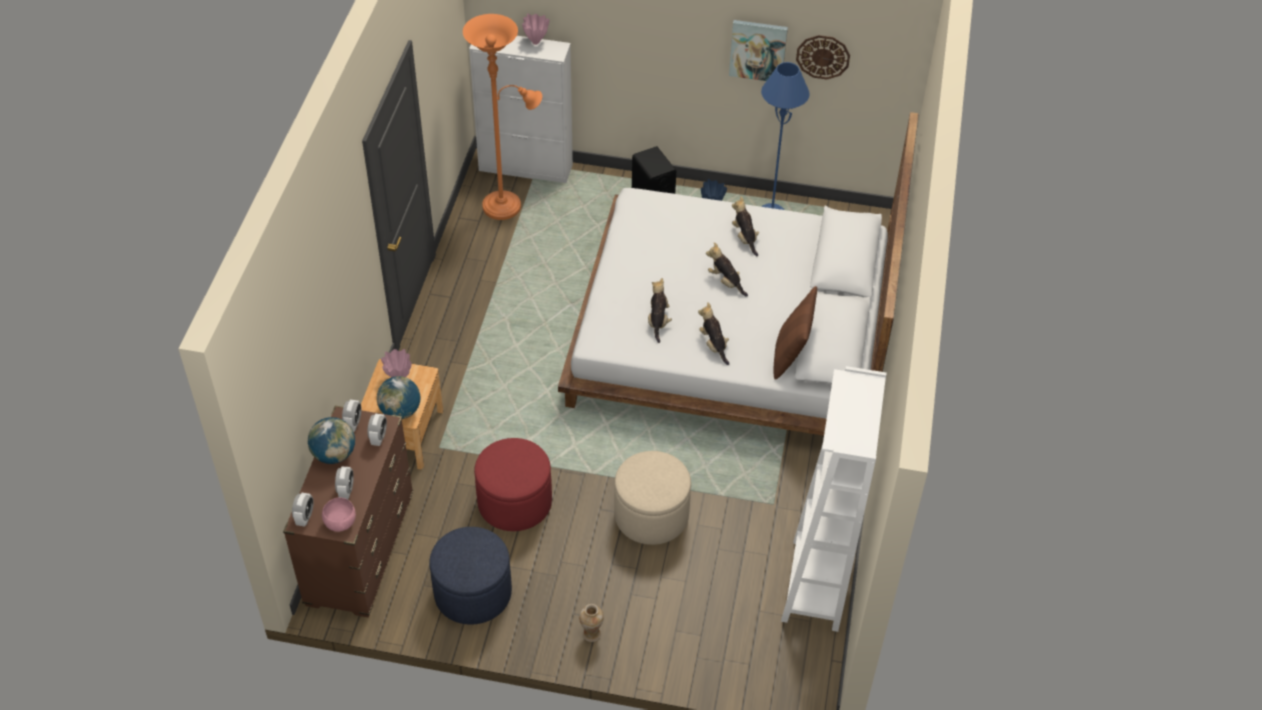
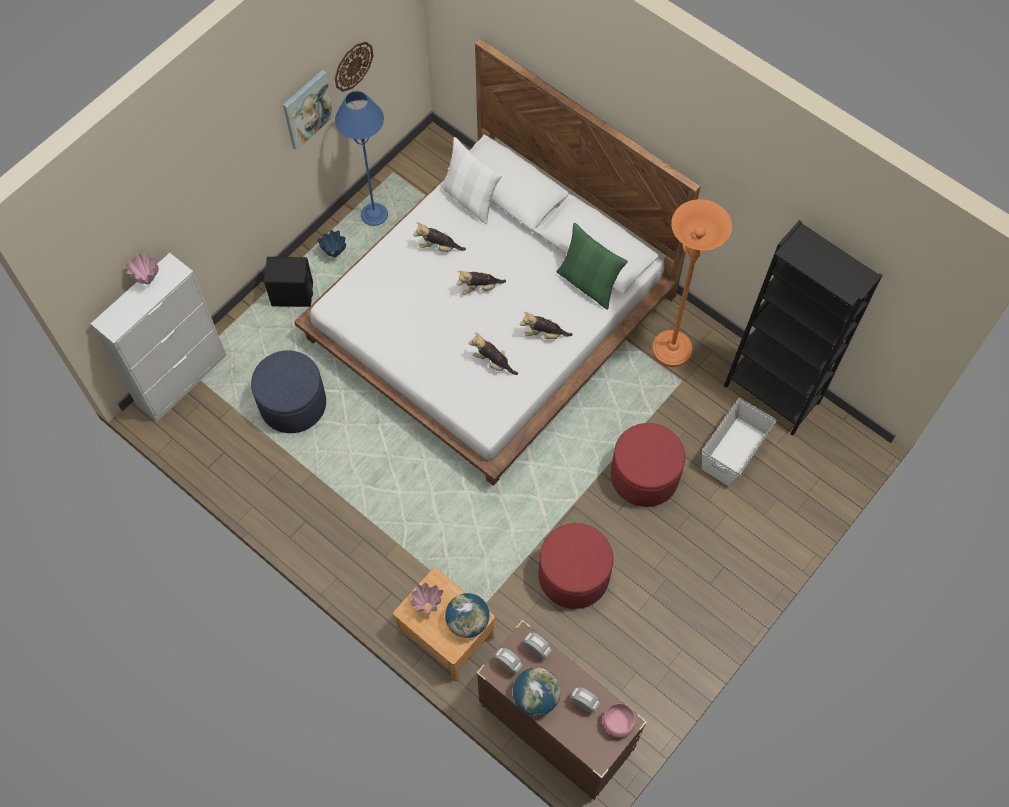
camera: 60 degrees left, 15 degrees up
(305, 517) = (595, 752): alarm clock -> none
(473, 592) = (649, 652): blue ottoman -> blue ottoman (293, 404)
(507, 205) = (220, 418): orange floor lamp -> orange floor lamp (672, 344)
(591, 634) = (736, 578): vase -> none
(651, 515) = (644, 476): beige ottoman -> red ottoman
(727, 576) = (732, 451): none -> white storage box
(790, 355) = (588, 284): brown pillow -> green pillow
(811, 238) = (470, 199): none -> white pillow
(815, 585) = (772, 393): white bookcase -> black bookcase

